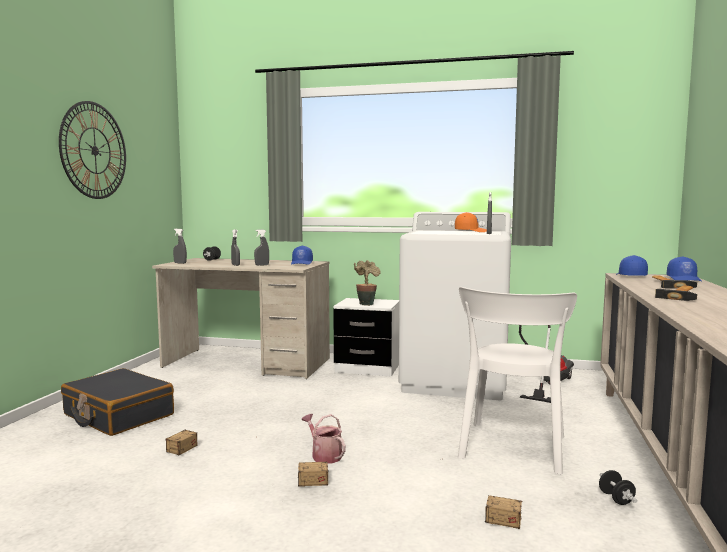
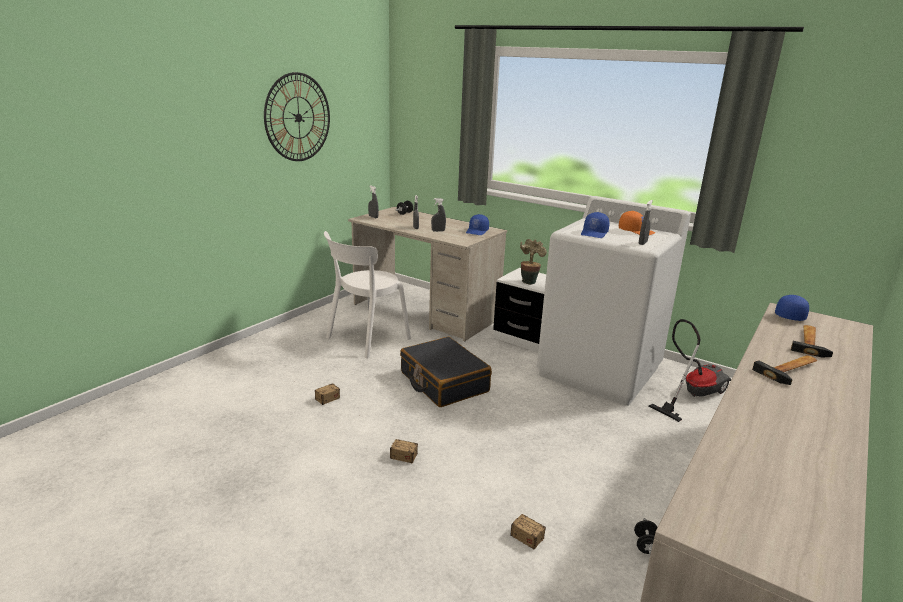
camera: 20 degrees right, 15 degrees up
(118, 415) = (300, 352): black suitcase -> black suitcase (443, 382)
(324, 455) = (428, 431): watering can -> none
(512, 449) = (592, 466): white chair -> white chair (365, 339)
(684, 279) = (846, 334): blue cap -> blue cap (594, 233)

